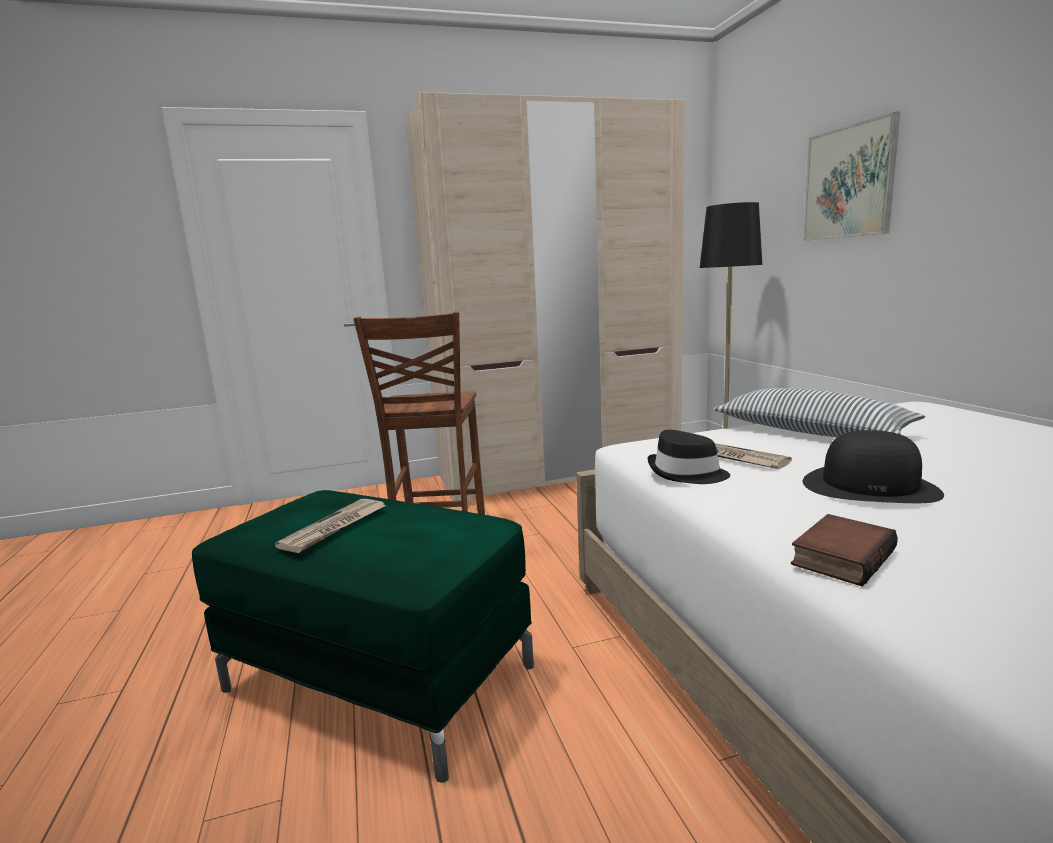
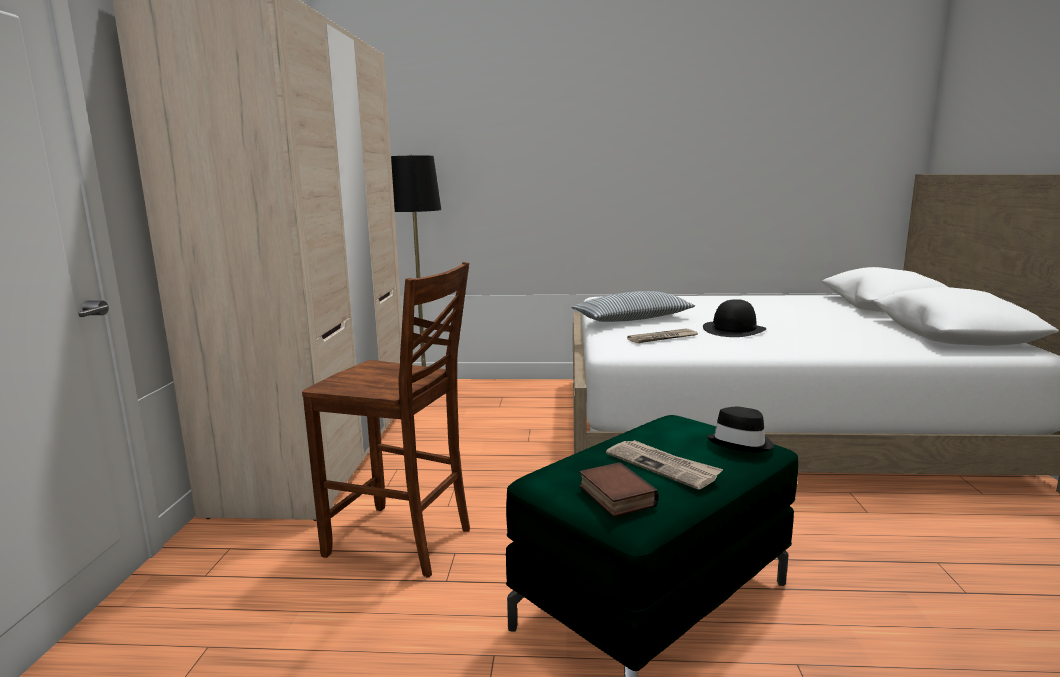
camera: 70 degrees left, 0 degrees up
(687, 473) = (687, 349): black hat -> black hat (741, 443)
(840, 556) = (817, 348): book -> book (614, 496)
(849, 182) = (498, 149): picture -> none

